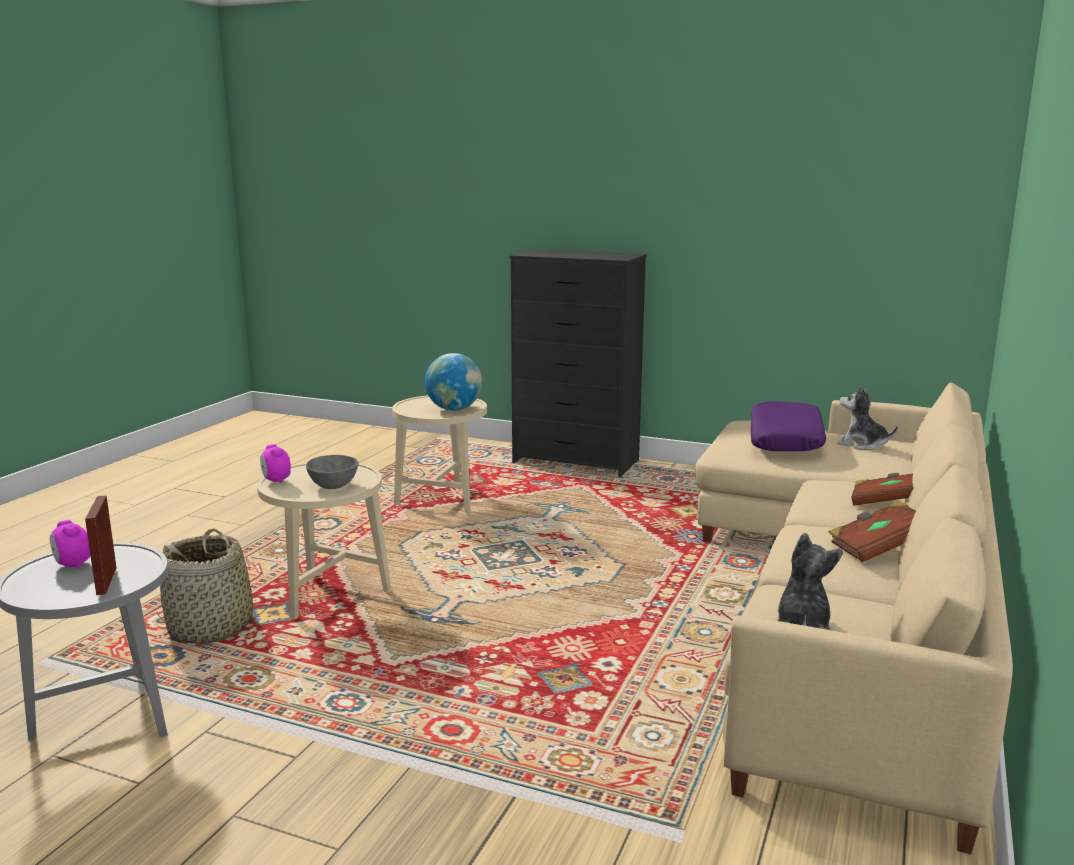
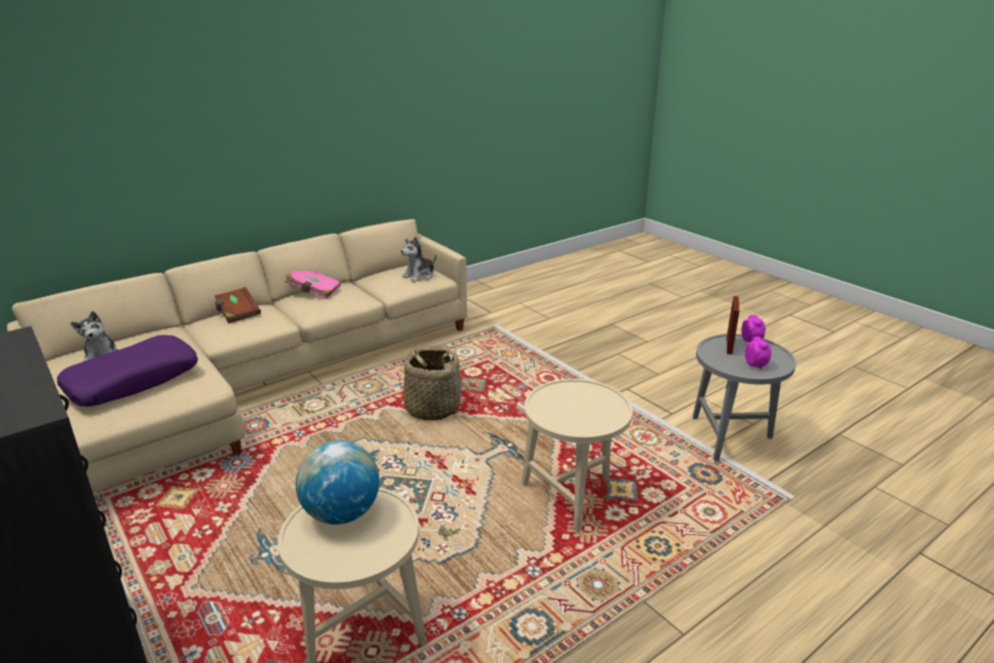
camera: 150 degrees left, 10 degrees up
(211, 628) = (669, 491): basket -> basket (432, 408)
(276, 480) = (615, 414): alarm clock -> alarm clock (751, 341)
(333, 485) = (569, 397): grey bowl -> none
(878, 548) = (314, 291): brown book -> pink book

